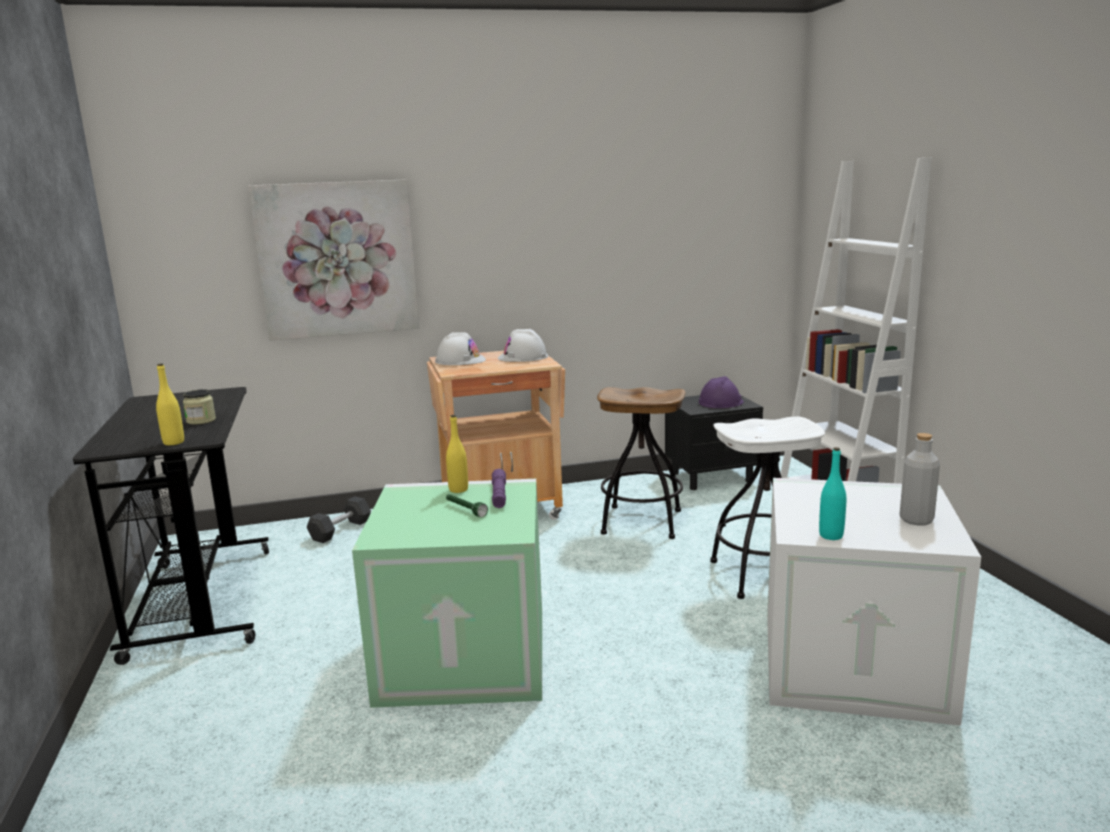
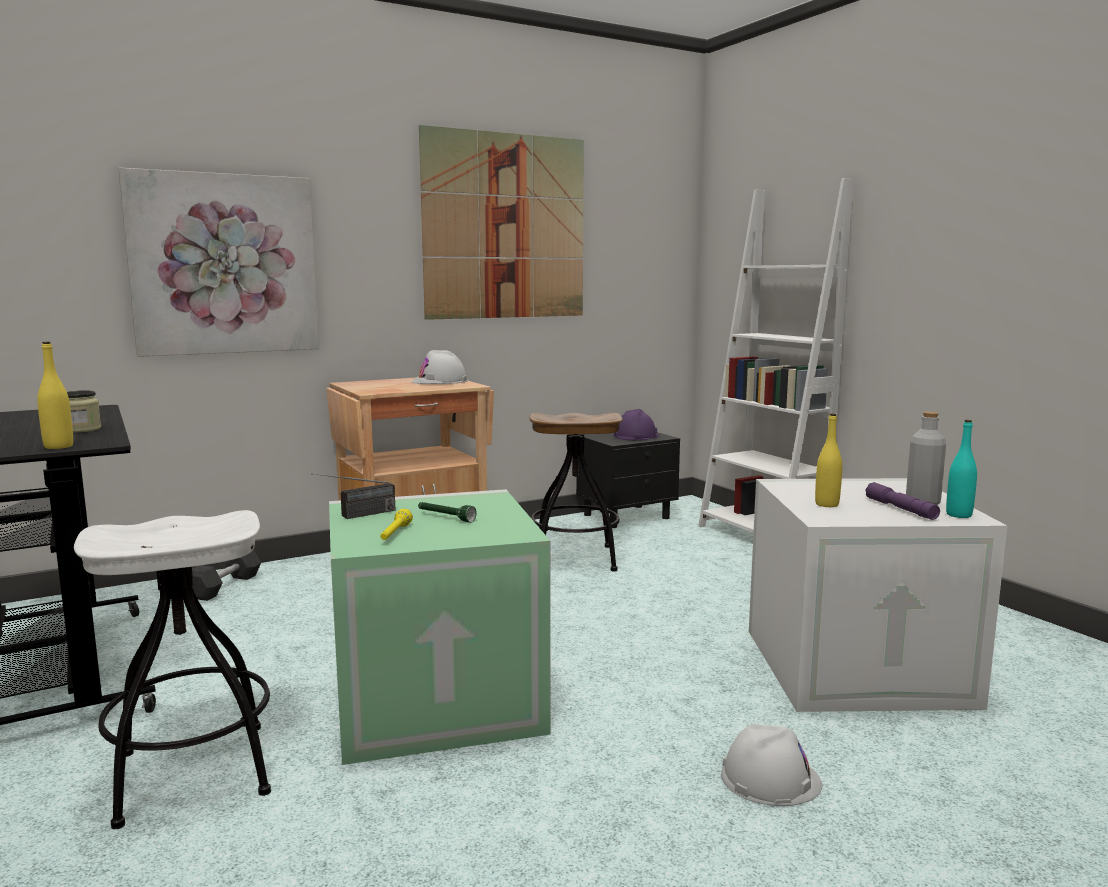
camera: 15 degrees left, 5 degrees down
(396, 503) = (356, 516): none -> radio
(414, 526) = (395, 534): none -> yellow flashlight
(458, 489) = (423, 501): yellow bottle -> yellow bottle (827, 504)
(460, 360) = (369, 384): white hard hat -> white hard hat (770, 778)
(499, 495) = (475, 503): purple flashlight -> purple flashlight (901, 509)
(592, 207) = (505, 227): none -> picture
(762, 574) = (723, 596): white stool -> white stool (192, 772)
(831, 535) = (855, 518): turquoise bottle -> turquoise bottle (959, 515)

